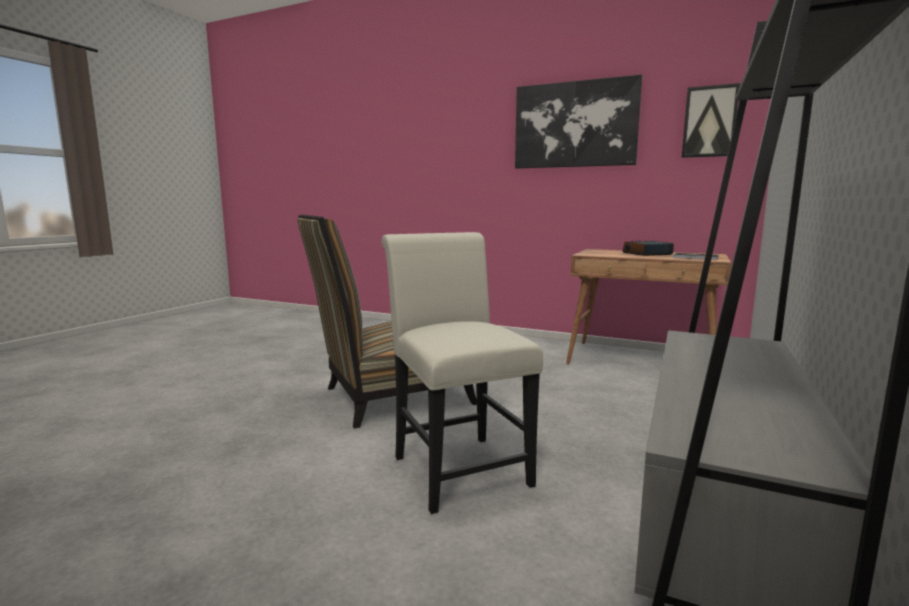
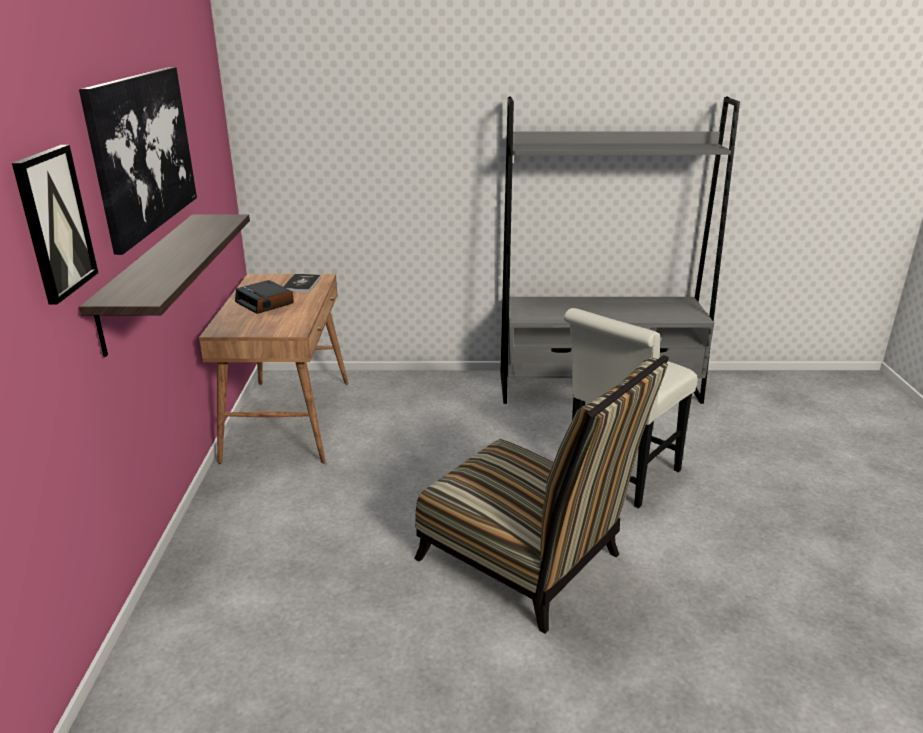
camera: 115 degrees left, 15 degrees up
(550, 193) = (150, 279): none -> shelf
(709, 122) = (209, 128): picture -> picture (54, 223)

